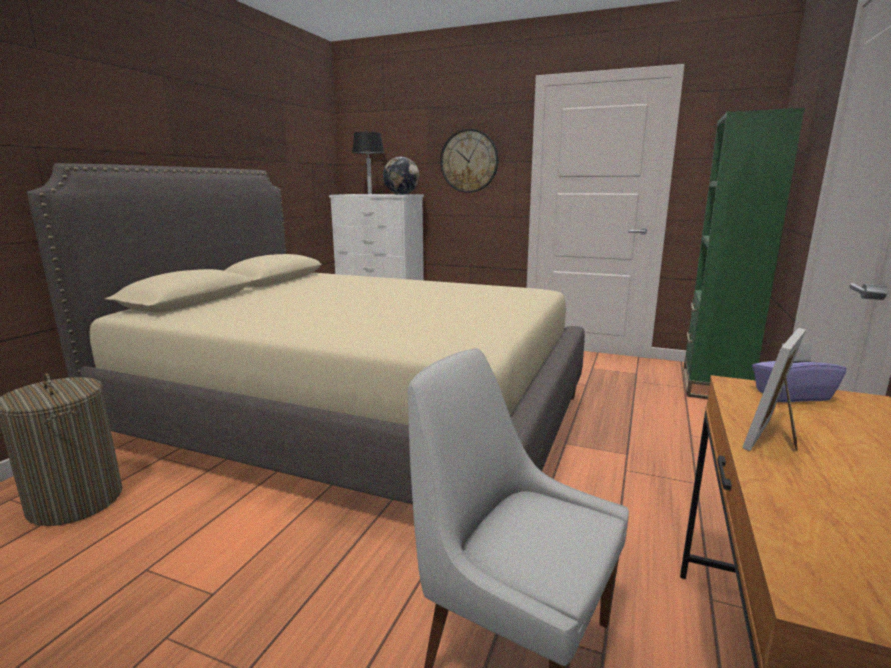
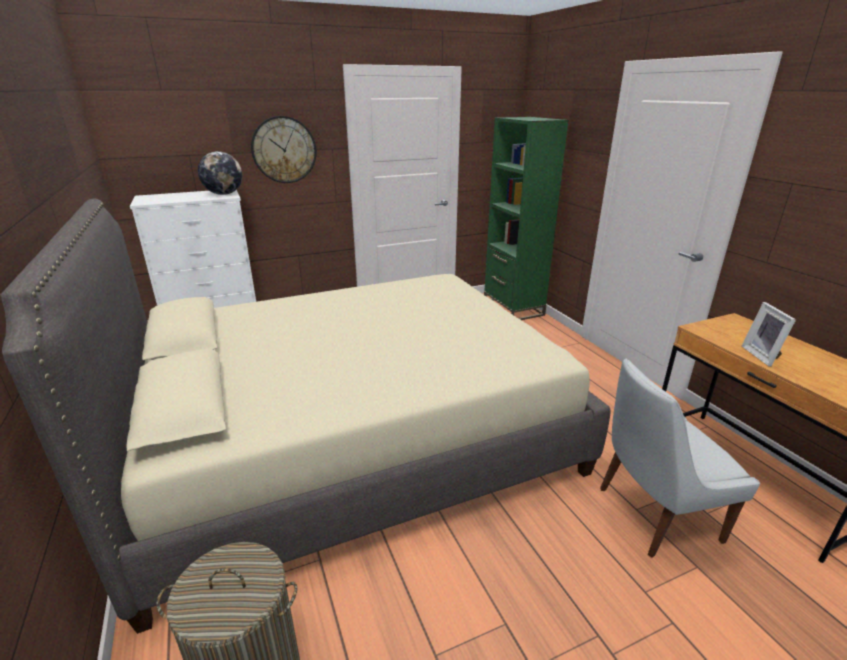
camera: 45 degrees left, 10 degrees up
(369, 194) = (172, 196): black table lamp -> none
(791, 395) = (719, 327): purple tissue box -> none

